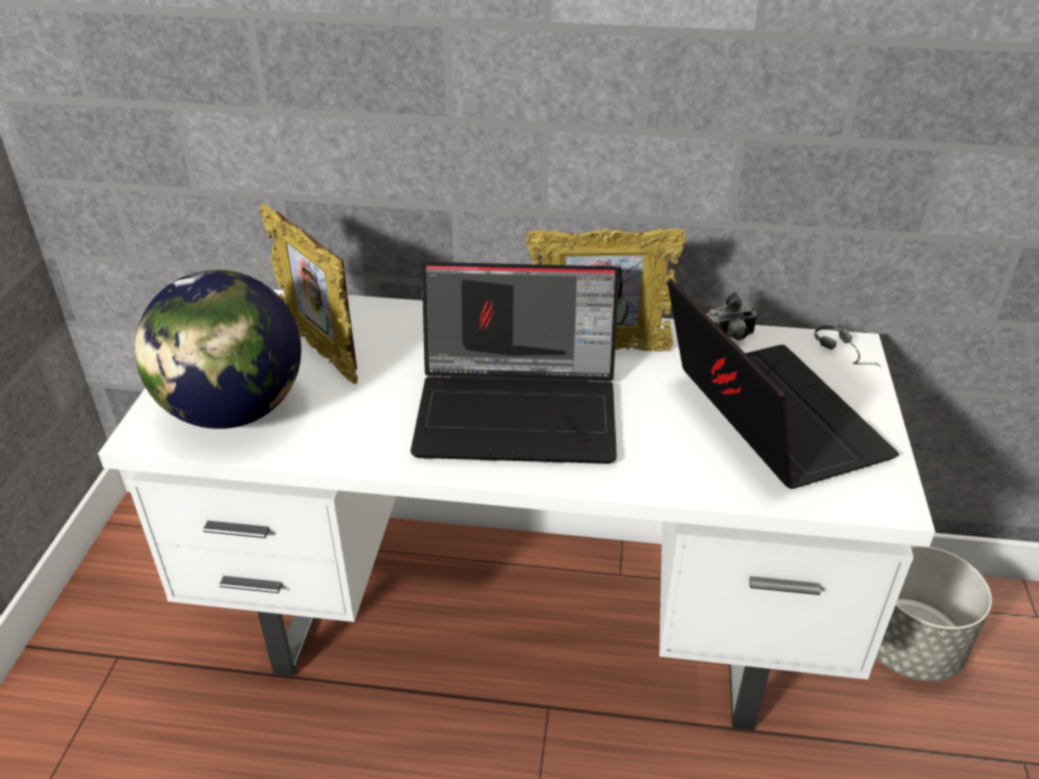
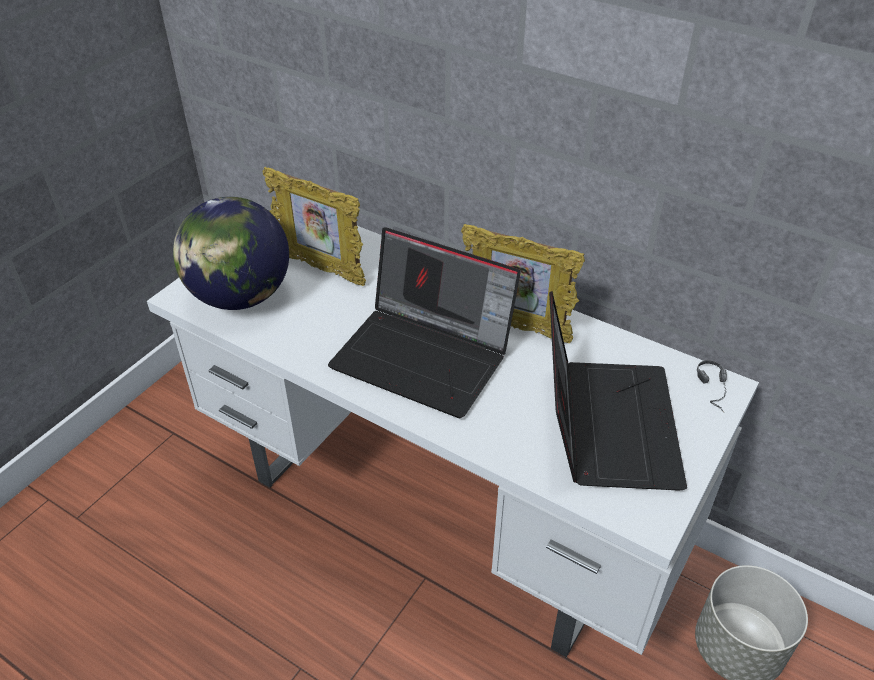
camera: 25 degrees right, 5 degrees up
(320, 351) = (321, 269): picture frame -> picture frame turned 45 degrees counterclockwise
(730, 338) = (626, 347): camera -> none

